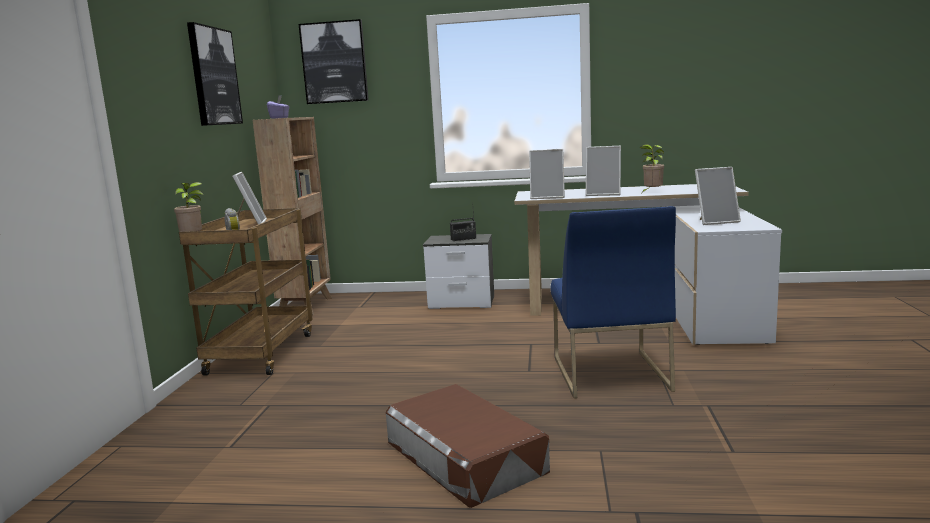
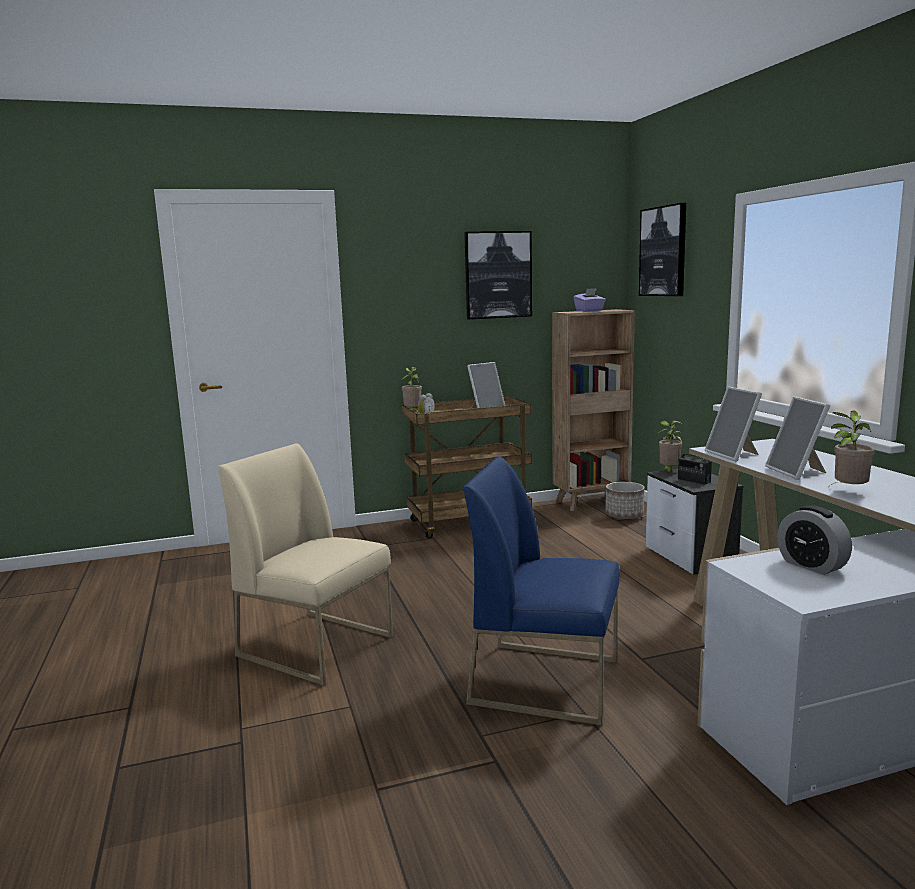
camera: 65 degrees right, 0 degrees up
(356, 303) = (624, 516): none -> planter
(432, 240) = (669, 471): none -> potted plant
(464, 456) = (317, 645): brown storage box -> beige chair
(609, 373) = (546, 681): blue chair -> blue chair turned 45 degrees clockwise
(715, 222) = (811, 565): picture frame -> alarm clock

